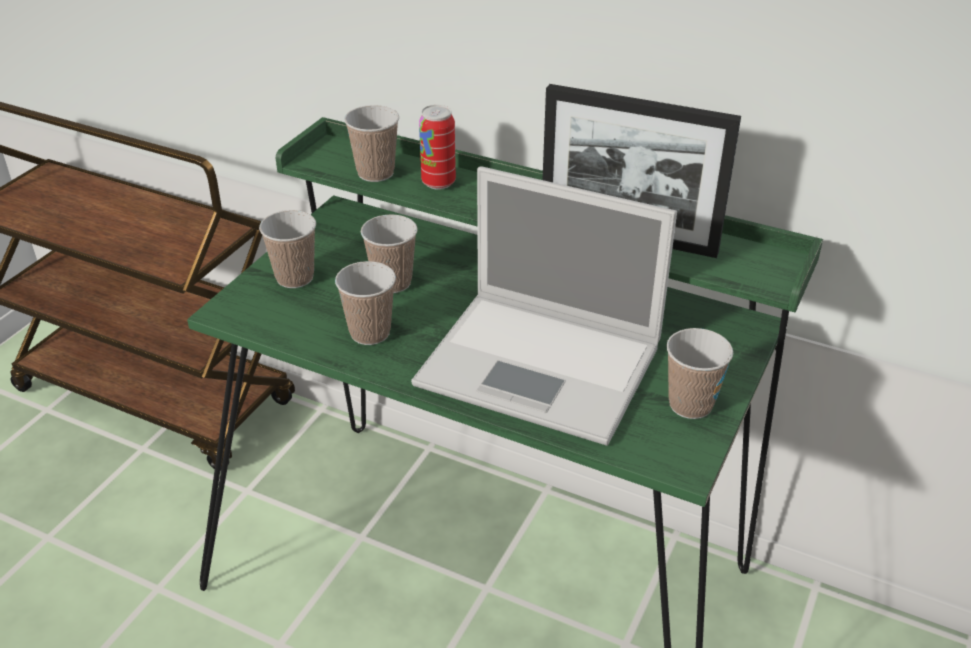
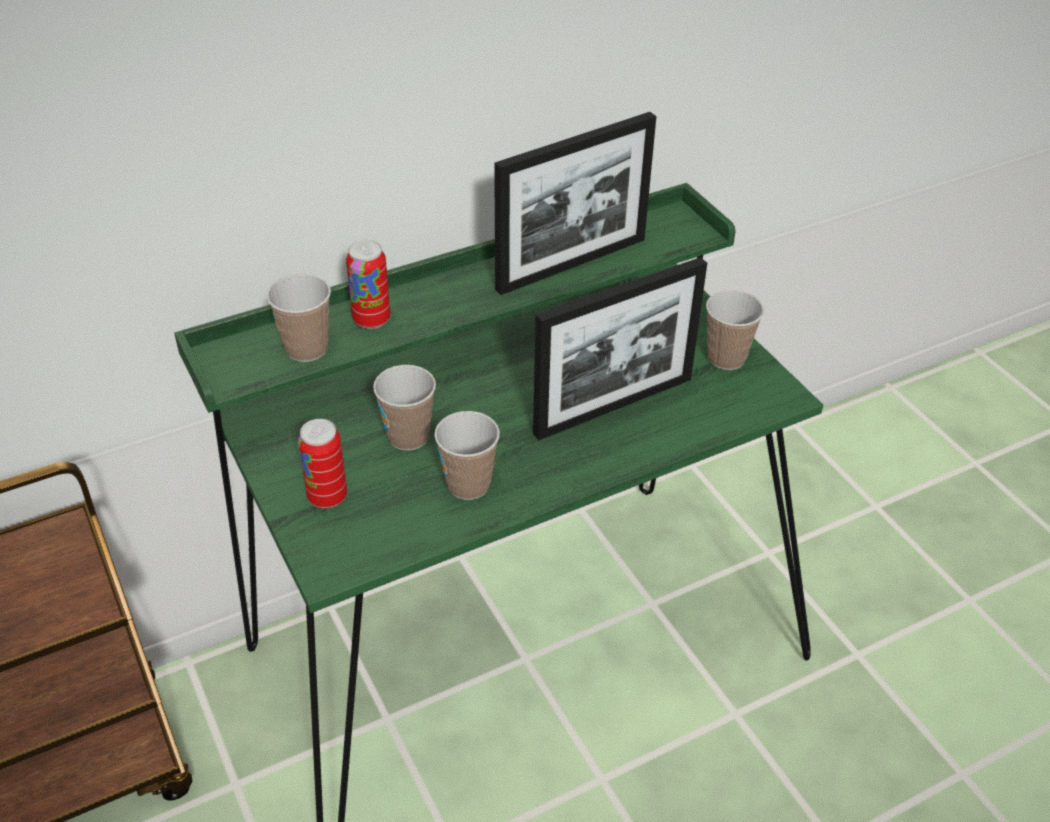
camera: 55 degrees left, 5 degrees up
(295, 278) = (327, 497): cup -> can
(543, 366) = (613, 406): laptop -> picture frame

